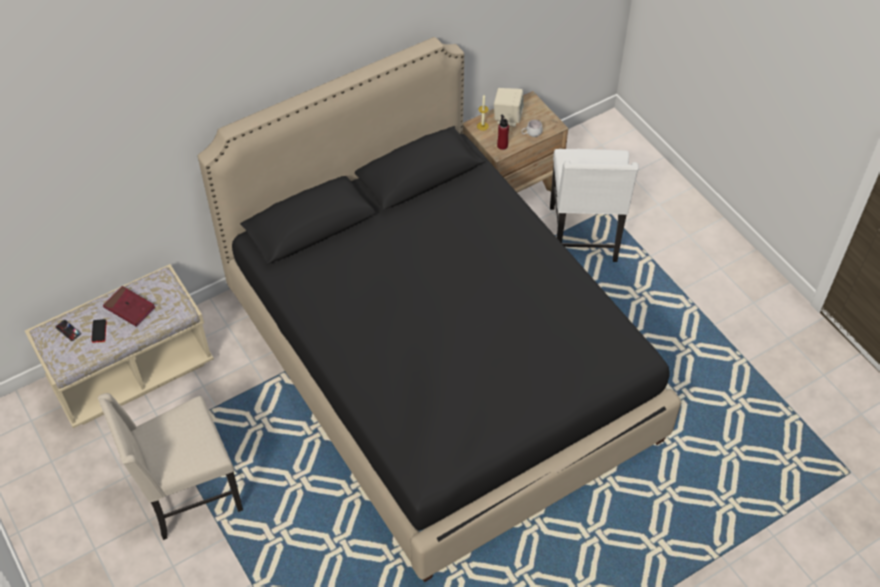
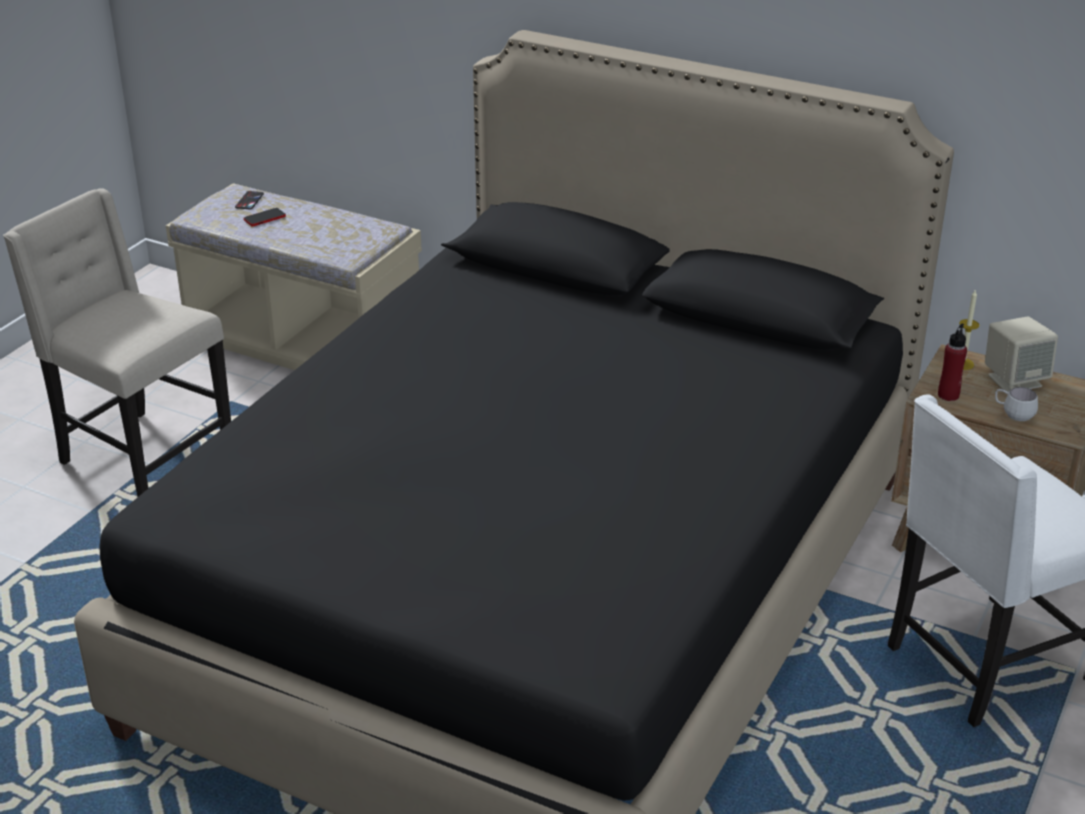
camera: 60 degrees right, 20 degrees down
(129, 308) = (318, 223): red book -> none

